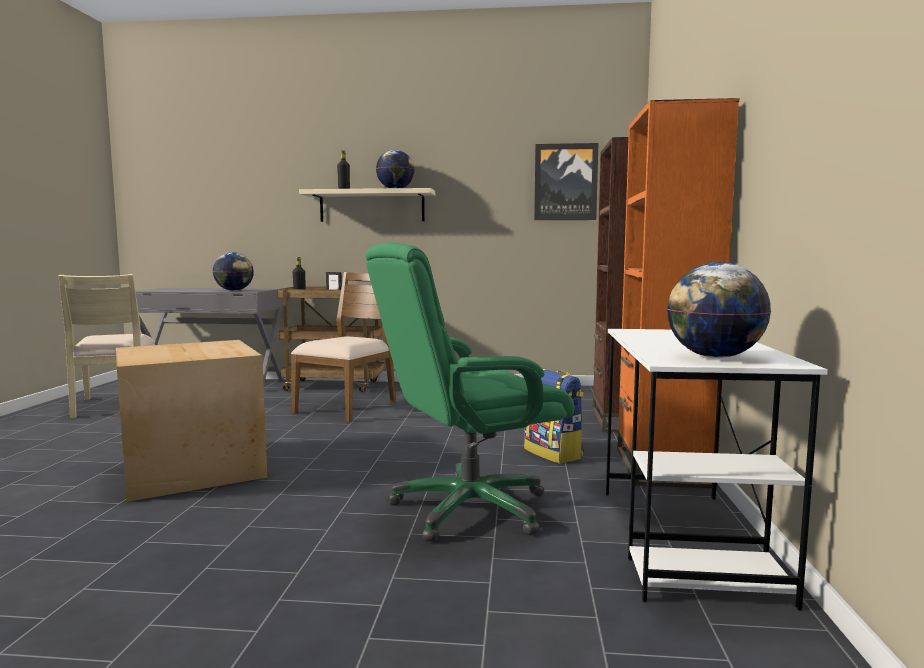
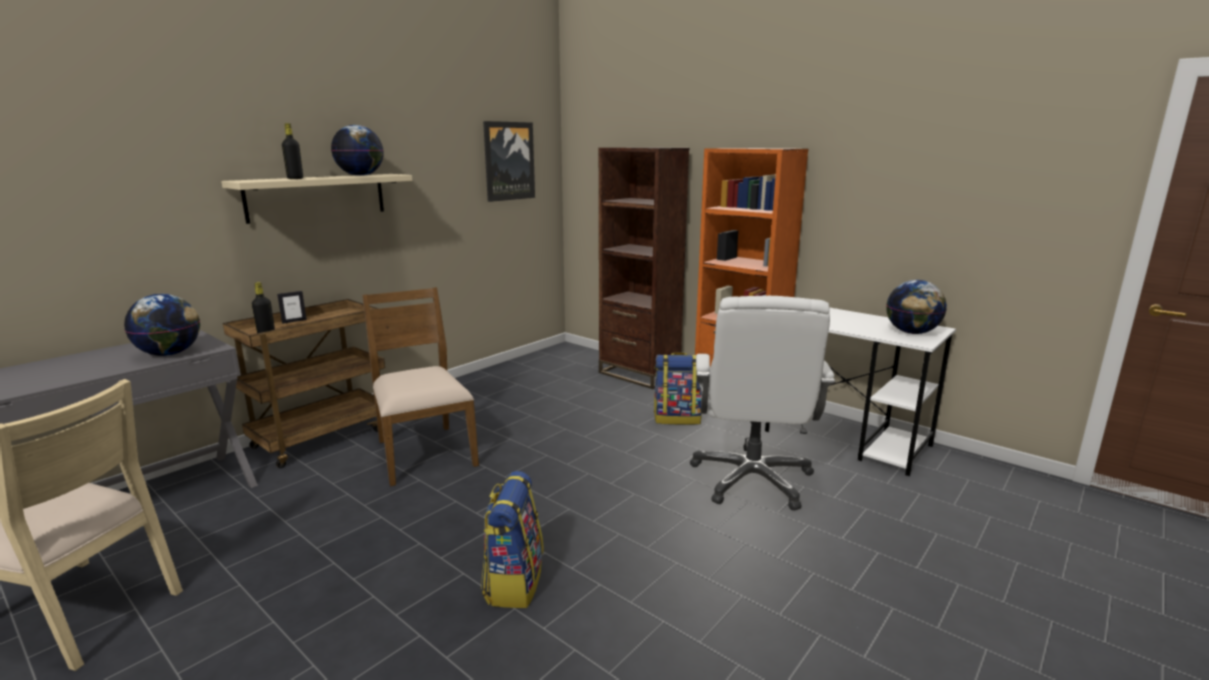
camera: 55 degrees left, 10 degrees up
(195, 468) = (513, 582): cardboard box -> backpack
(468, 509) = (752, 479): green office chair -> white office chair

